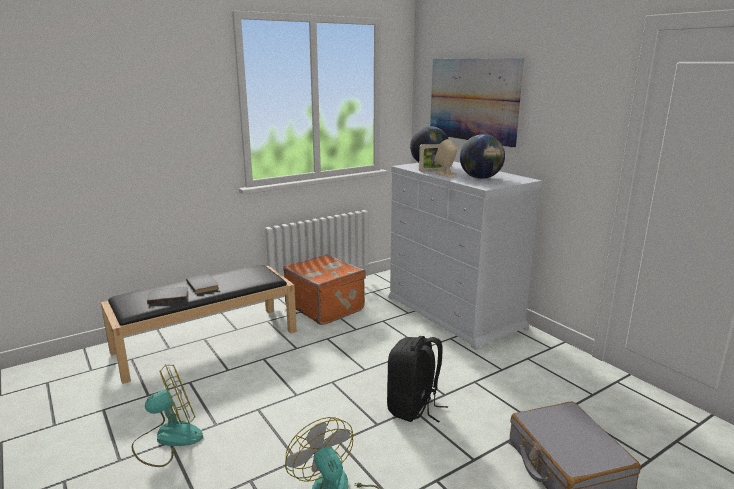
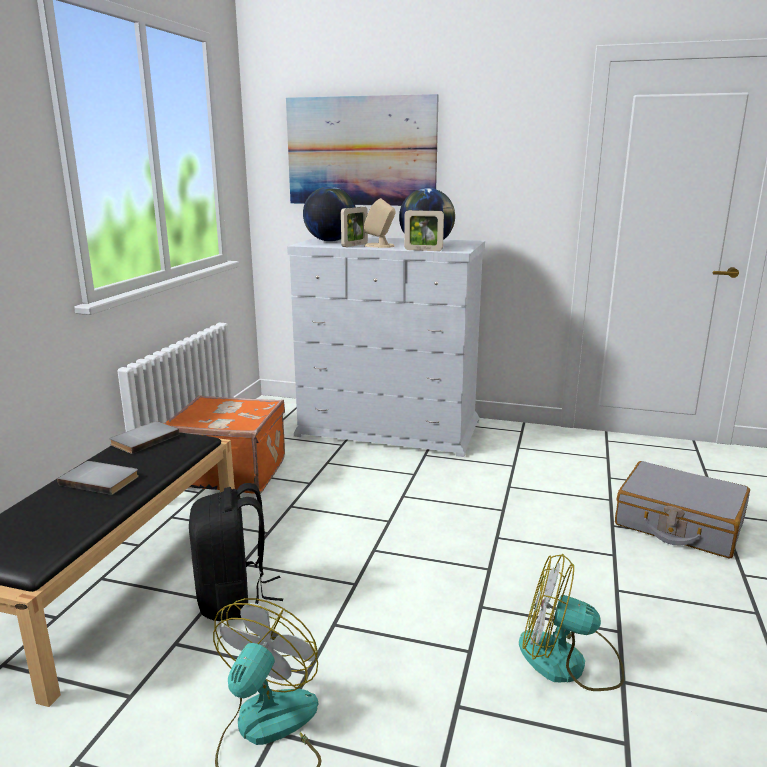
camera: 40 degrees left, 0 degrees up
(168, 296) = (67, 515): grey book -> grey book (143, 439)
(413, 408) = (496, 536): black backpack -> black backpack (234, 598)
(461, 182) = (423, 250): none -> picture frame

